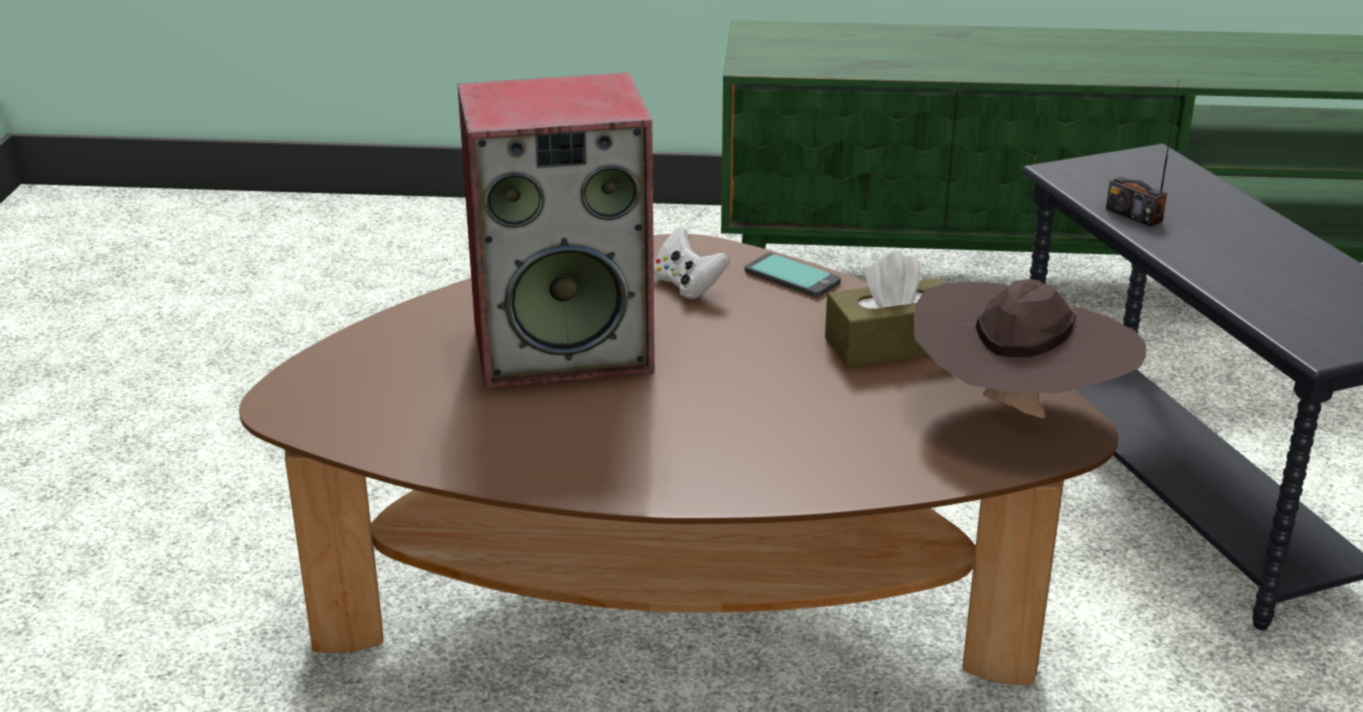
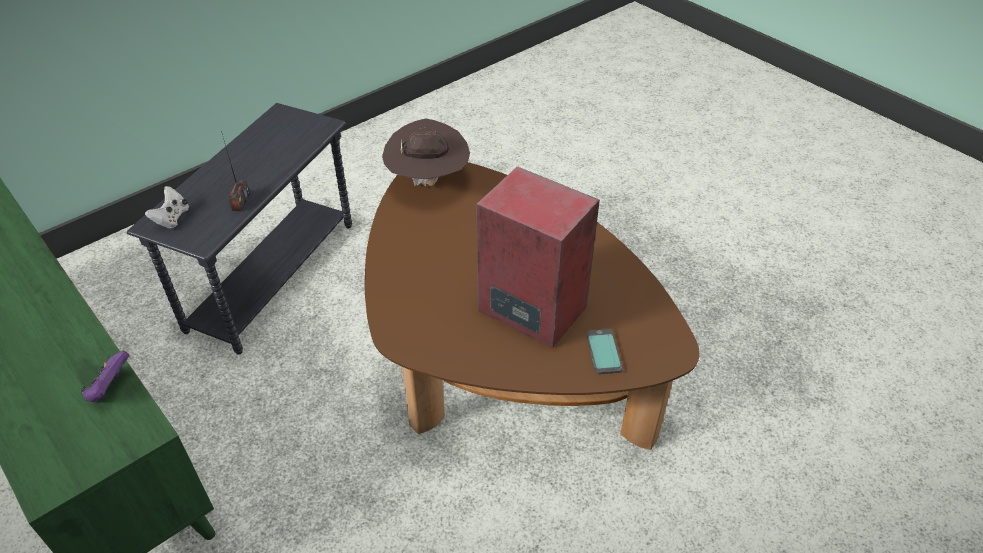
camera: 135 degrees left, 15 degrees up
(687, 286) = (434, 312): white game controller -> white game controller (172, 218)
(792, 277) = (387, 287): phone -> phone (603, 352)
(843, 66) = (110, 388): none -> purple game controller
(891, 345) = (415, 229): brown tissue box -> none

